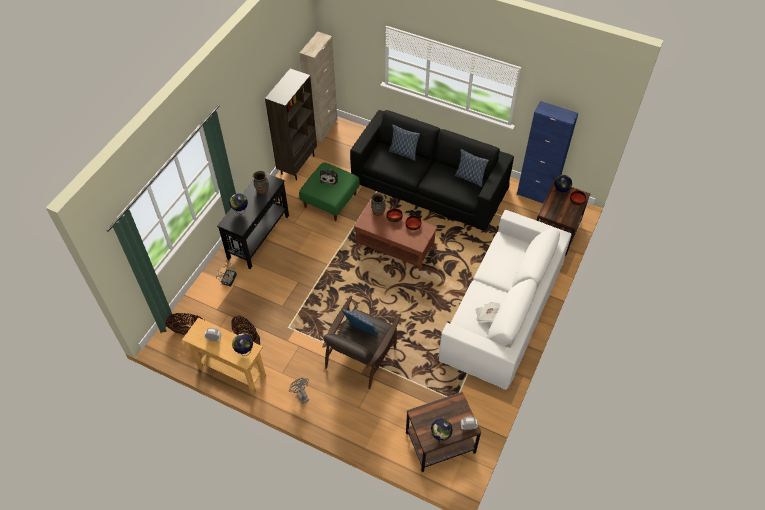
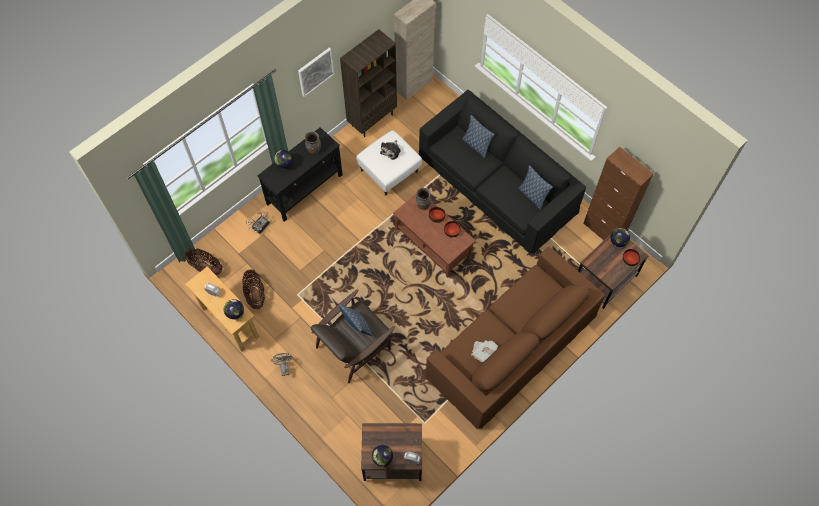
camera: 20 degrees right, 10 degrees up
(247, 113) = (315, 71): none -> picture
(330, 201) = (389, 171): green ottoman -> white ottoman
(503, 309) = (512, 345): white sofa -> brown sofa
(536, 195) = (603, 230): blue cabinet -> brown cabinet

